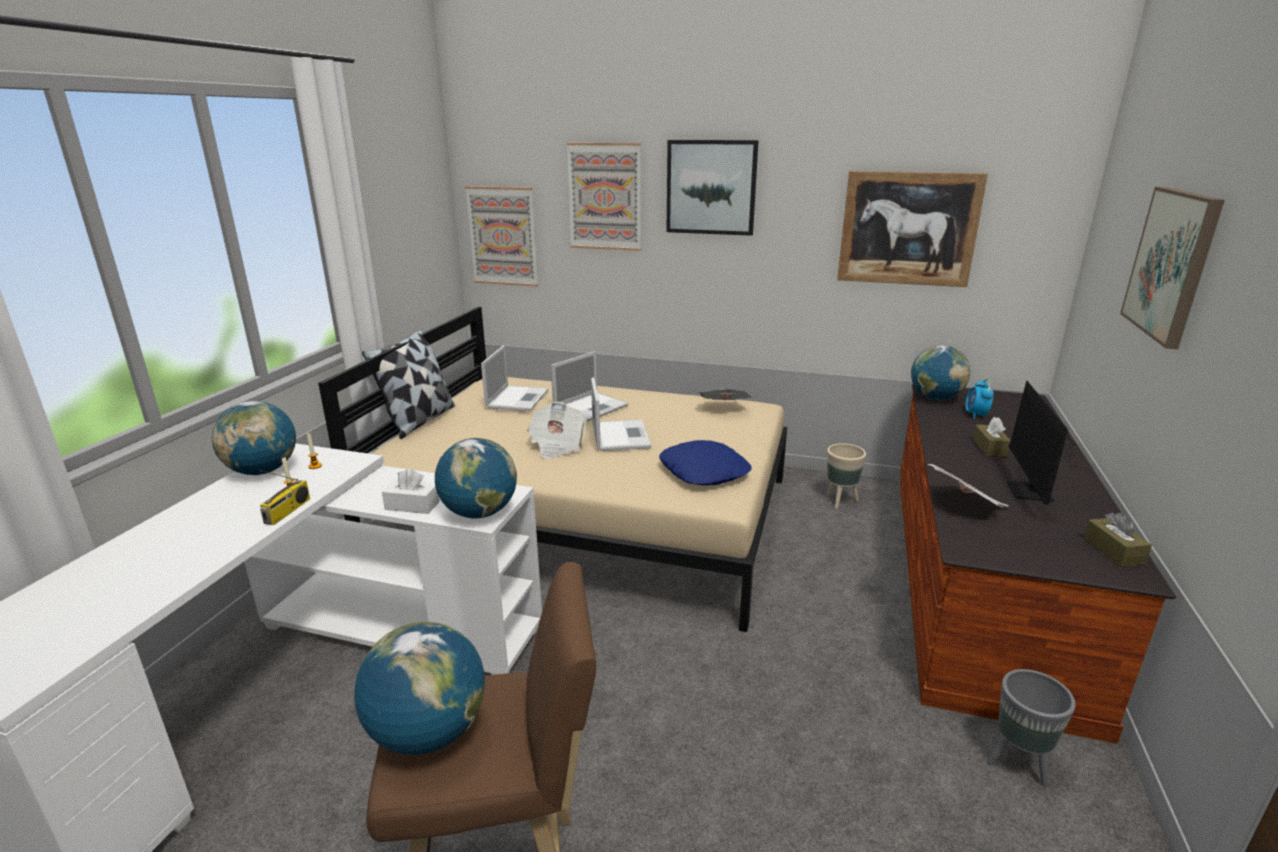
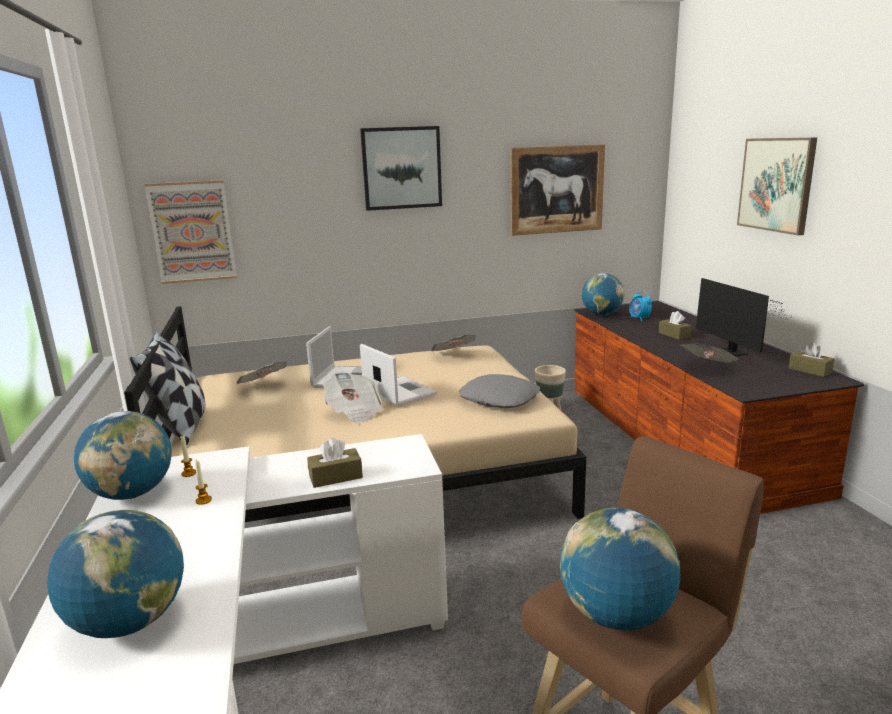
camera: 30 degrees left, 5 degrees down
(288, 512) = (228, 515): radio -> none
(412, 505) = (335, 477): white tissue box -> brown tissue box
(480, 513) = (408, 463): globe -> globe (129, 622)
(517, 398) = (263, 386): laptop -> newspaper
(605, 197) = (302, 183): picture -> none
(704, 471) = (500, 399): blue pillow -> grey pillow
(1018, 764) = (812, 530): grey planter -> none

